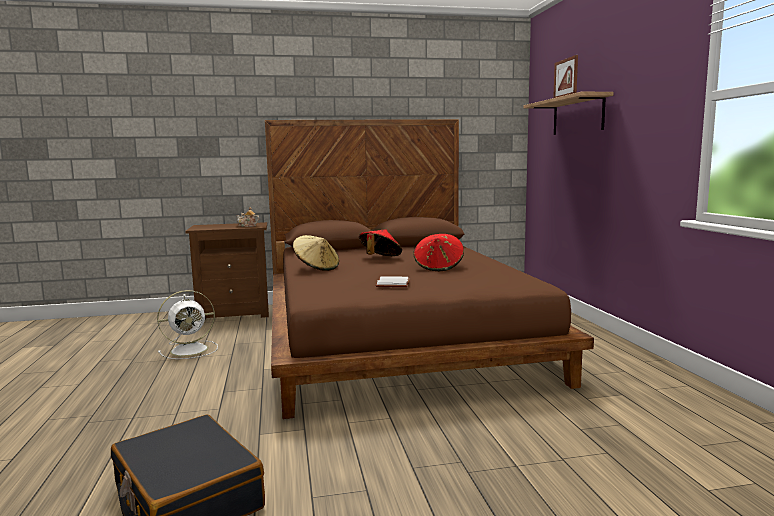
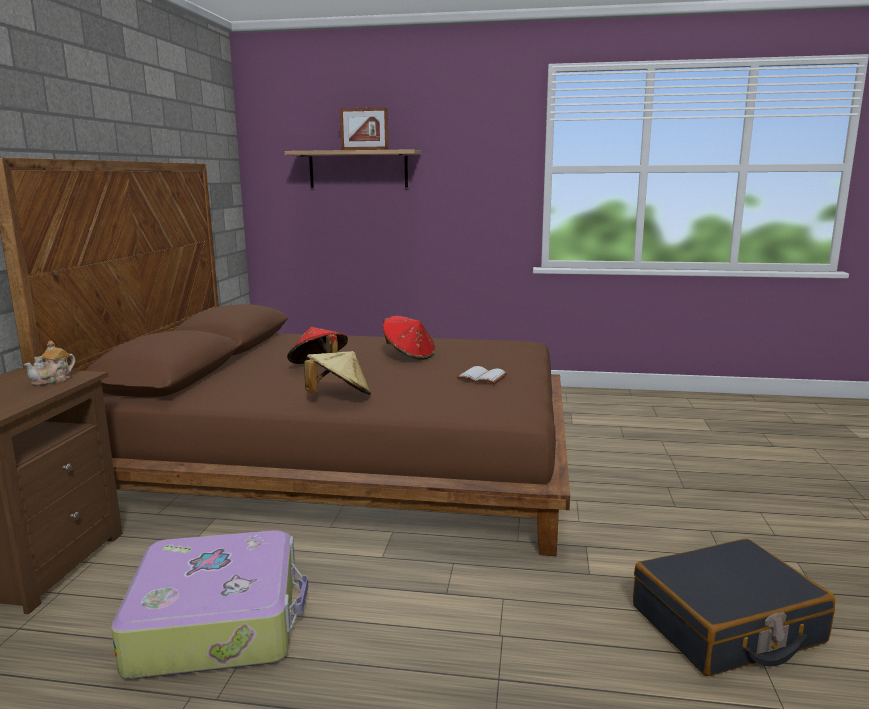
camera: 70 degrees left, 5 degrees up
(191, 350) = (218, 621): white fan -> suitcase

